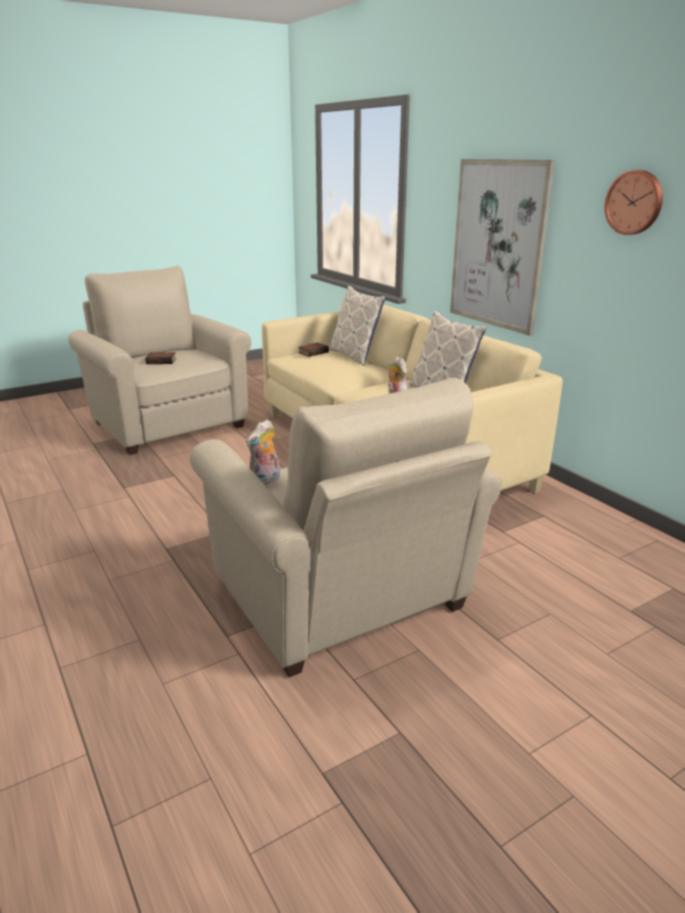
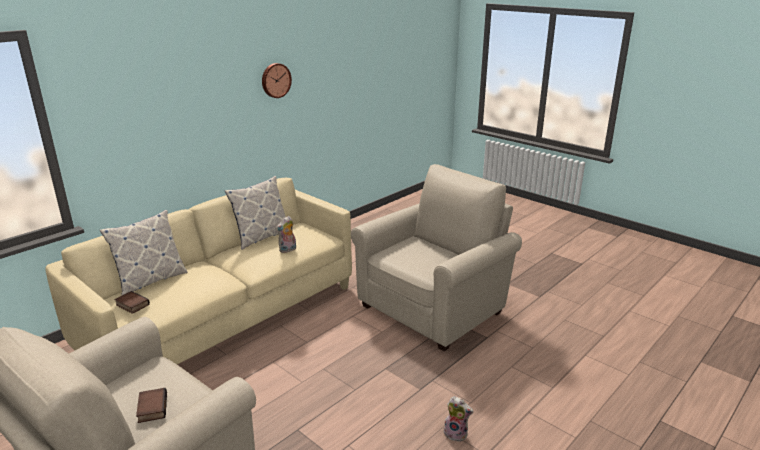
camera: 105 degrees left, 0 degrees up
(266, 481) = (432, 274): plush toy -> plush toy (456, 433)
(498, 245) = (187, 134): picture -> none

